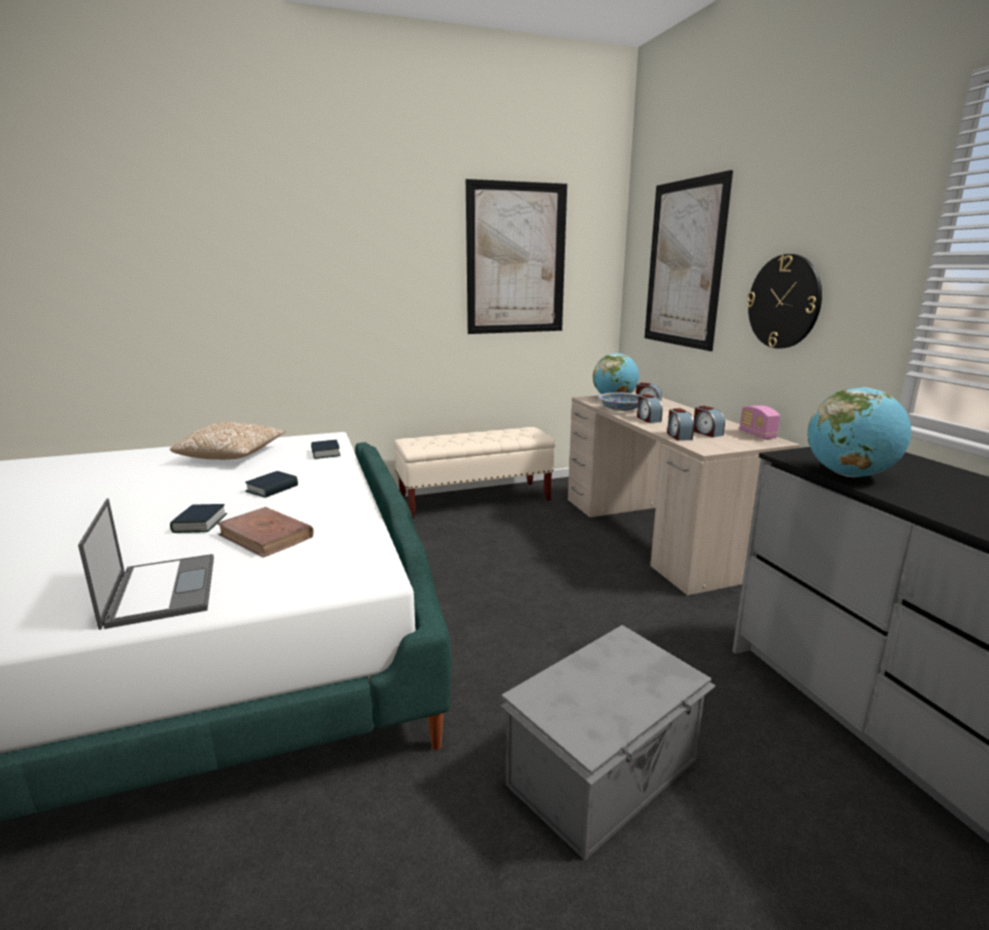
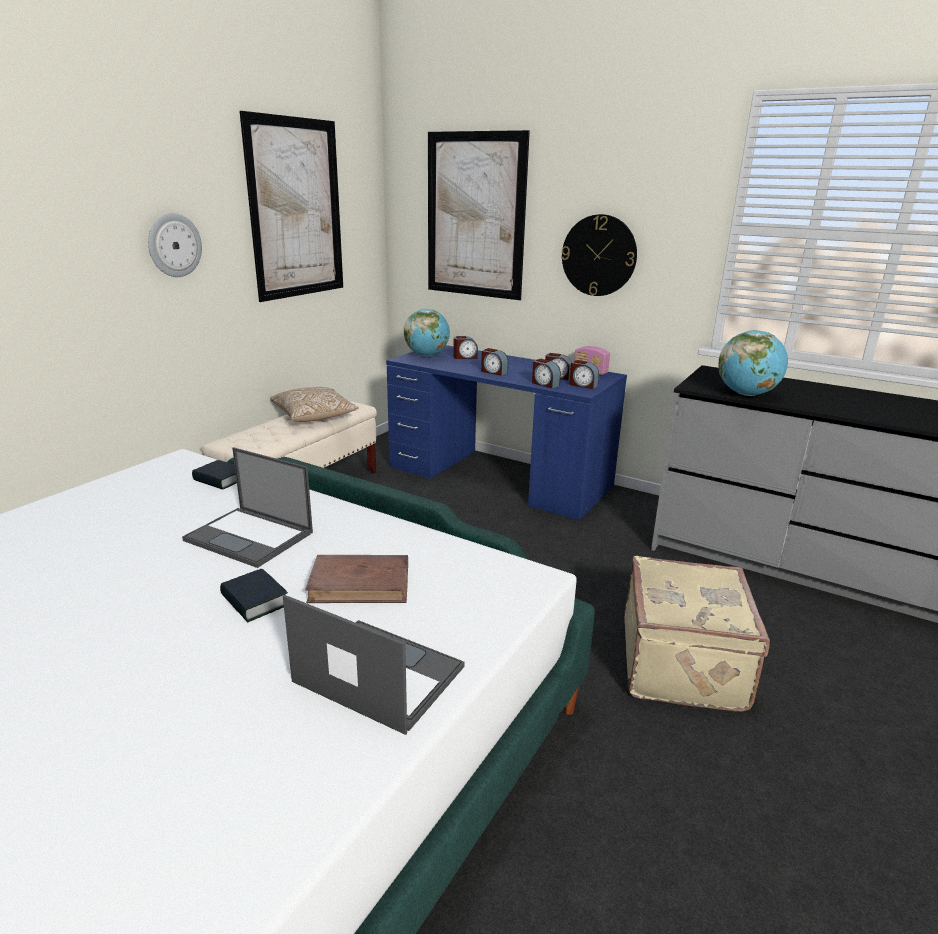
camera: 40 degrees left, 5 degrees up
(232, 456) = (97, 516): pillow -> pillow (314, 416)
(272, 489) = (250, 537): book -> laptop
(392, 282) = (174, 245): none -> wall clock
(606, 773) = (684, 665): grey storage box -> beige suitcase
(621, 409) = (454, 366): bowl -> none
(657, 533) = (499, 476): beige desk -> blue desk
(719, 444) = (583, 385): none -> alarm clock

